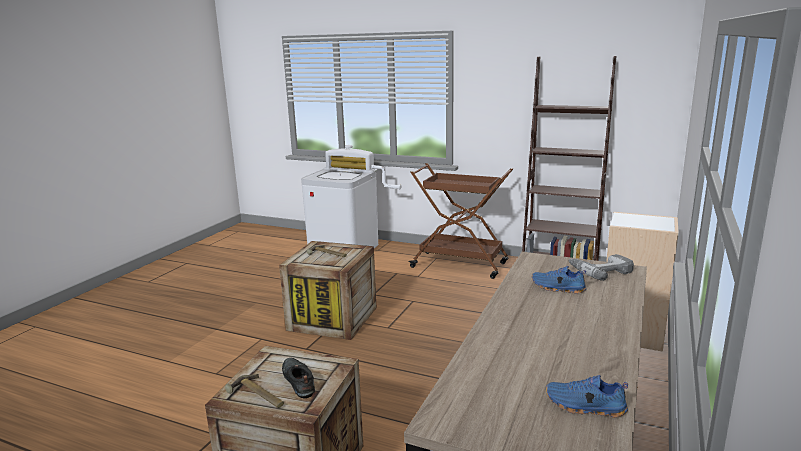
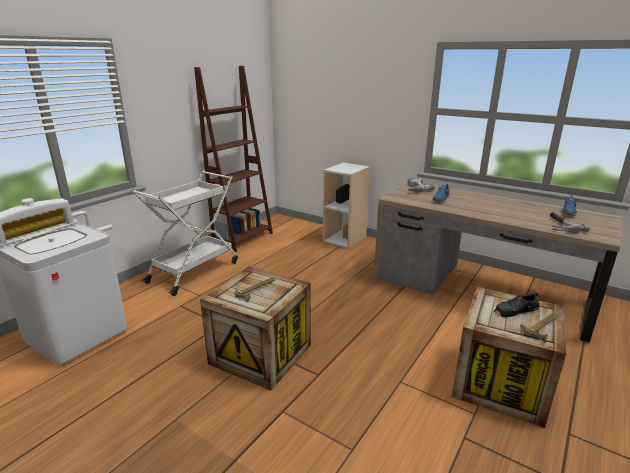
camera: 80 degrees left, 5 degrees up
(459, 265) = (194, 272): brown cart -> white cart
(489, 382) = (559, 225): none -> hammer

